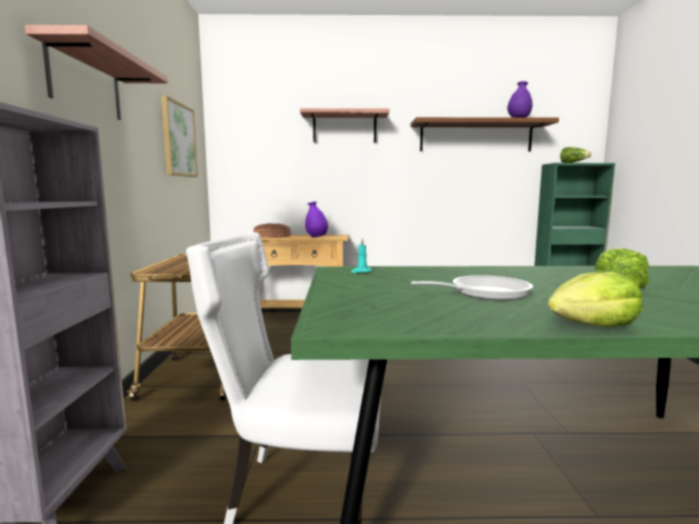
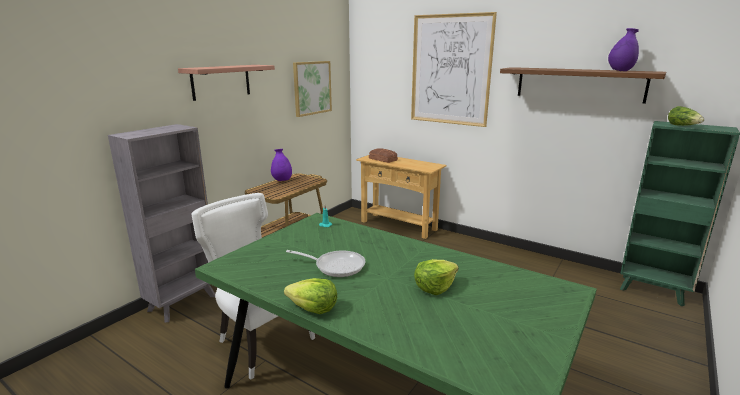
camera: 35 degrees right, 10 degrees up
(316, 237) = (411, 166): purple vase -> purple vase (282, 181)
(344, 128) = (450, 70): shelf -> picture

